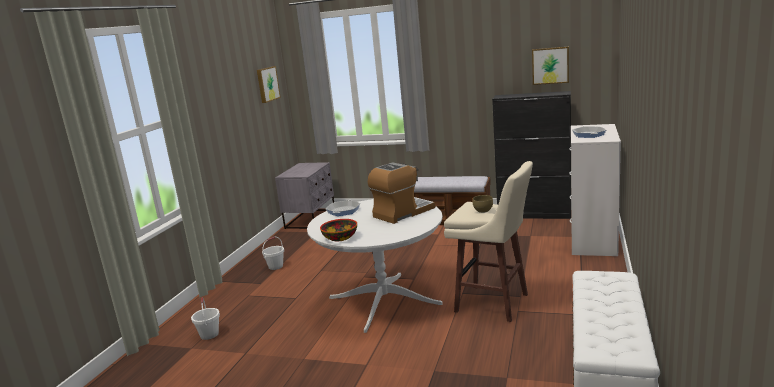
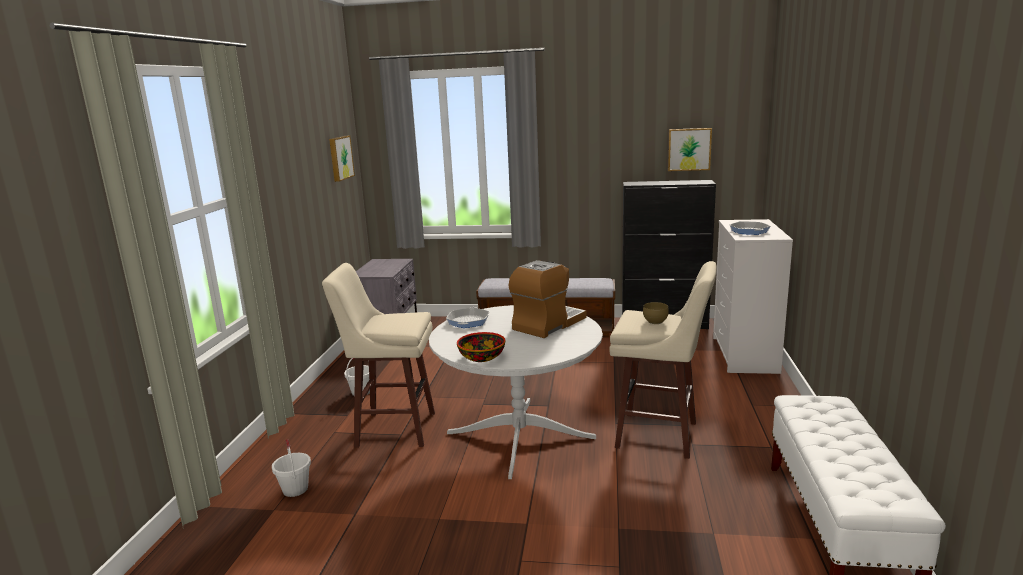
camera: 10 degrees left, 0 degrees up
(291, 294) = (393, 429): none -> beige stool

